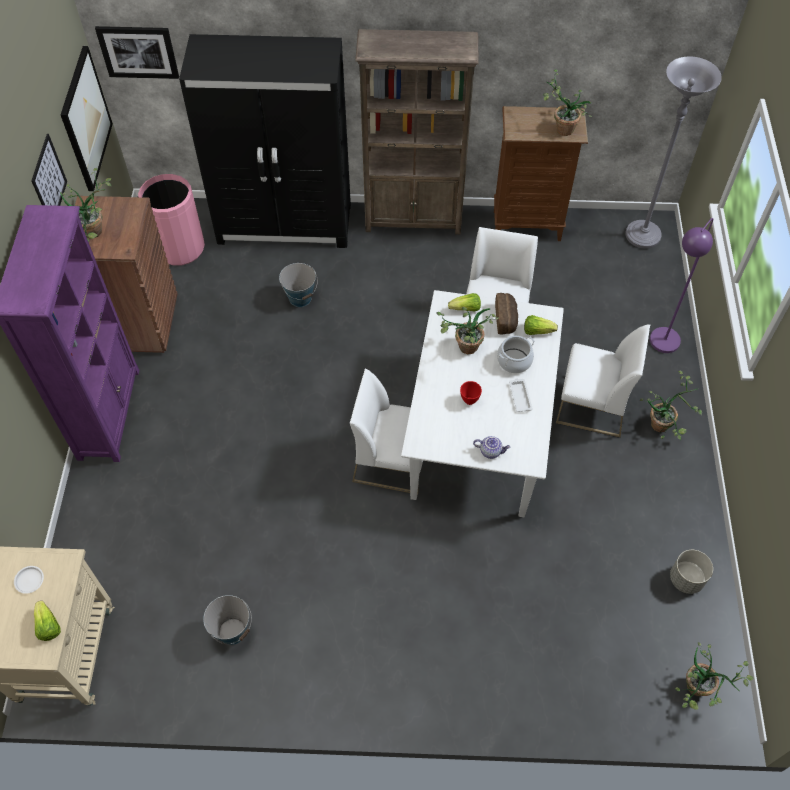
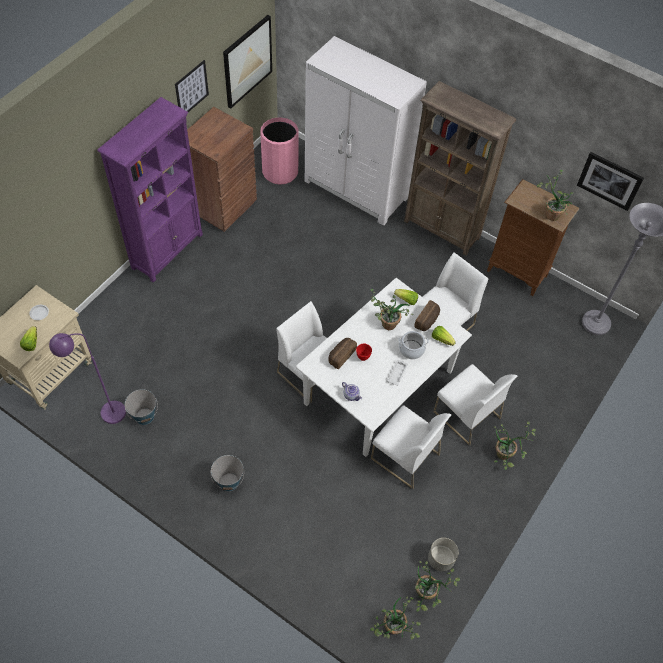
camera: 30 degrees right, 0 degrees up
(97, 233) = (207, 135): potted plant -> potted plant (427, 596)
(138, 51) = (302, 33): picture -> picture (610, 180)
(285, 225) = (355, 190): black cabinet -> white cabinet
(300, 298) = (330, 242): bucket -> bucket (229, 482)
(443, 413) = (340, 355): none -> bread
(564, 491) = (404, 456): none -> white chair
(660, 347) = (545, 404): purple floor lamp -> purple floor lamp (105, 415)

